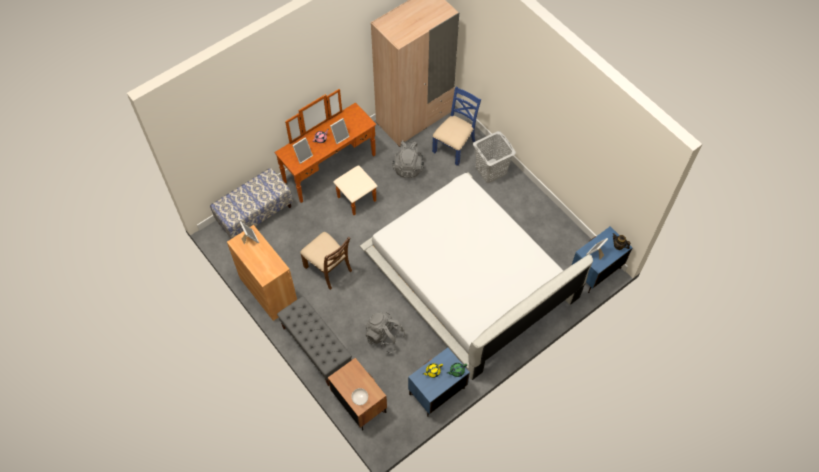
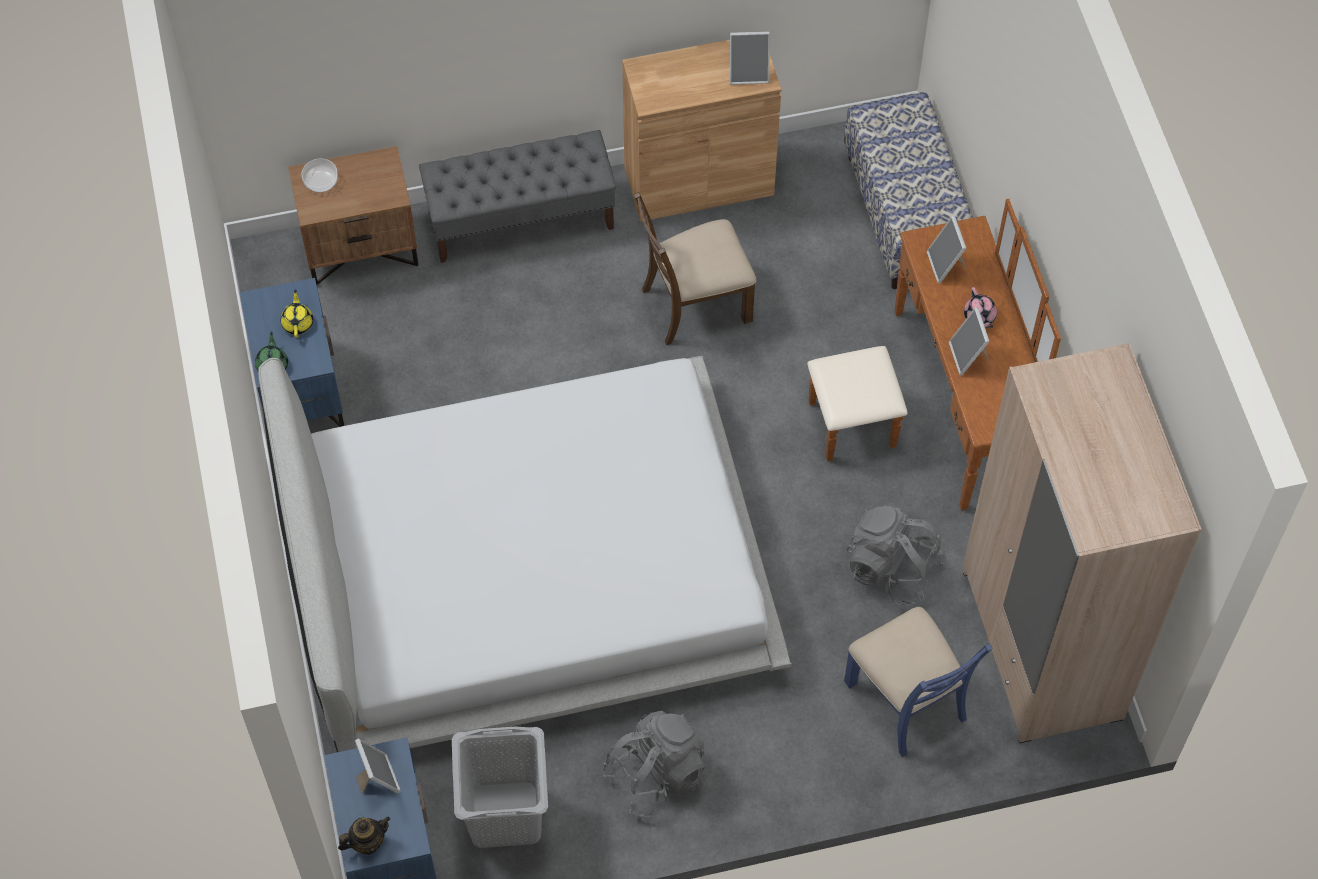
camera: 115 degrees right, 0 degrees up
(385, 337) = (475, 346): grey backpack -> grey backpack (656, 774)
(491, 171) = (791, 752): grey laundry basket -> grey laundry basket (504, 815)

